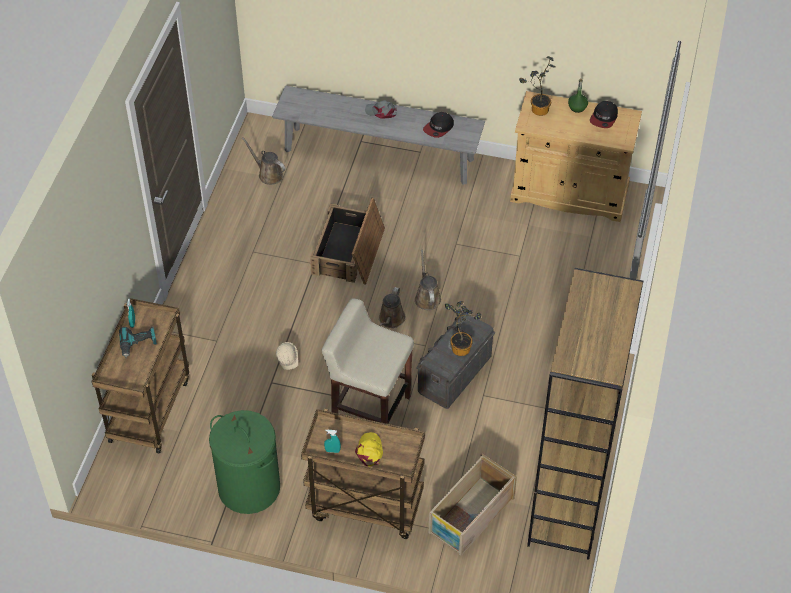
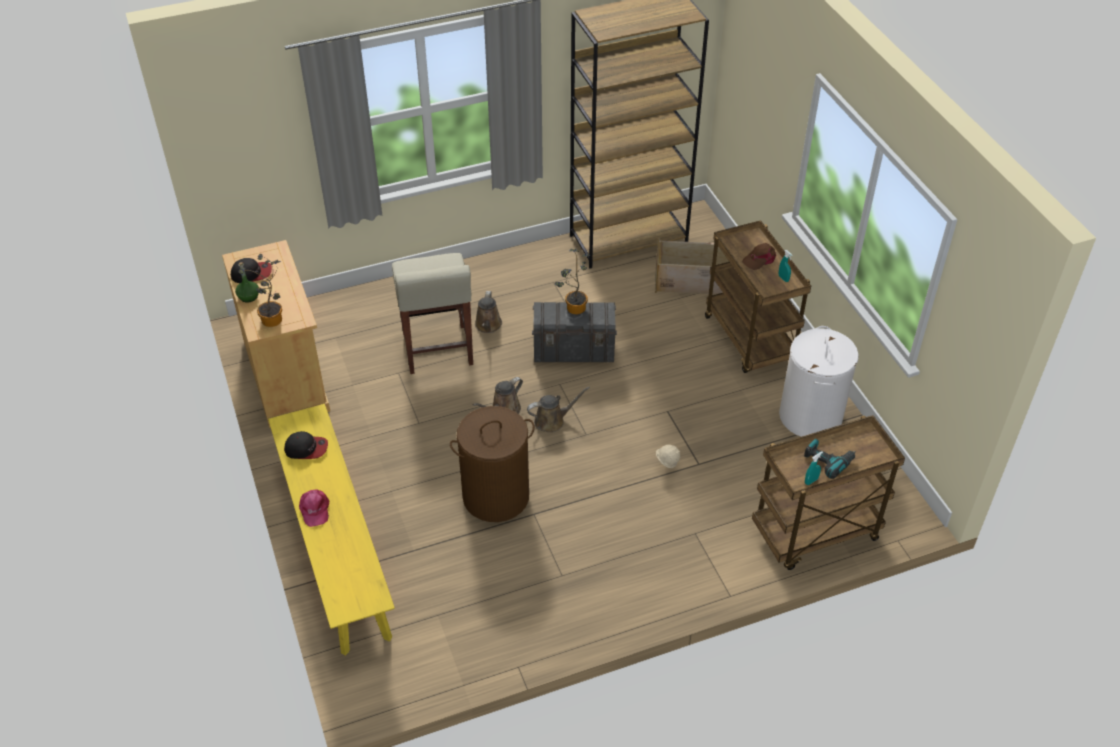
camera: 125 degrees left, 5 degrees down
(248, 488) = (810, 416): green laundry basket -> white laundry basket
(268, 174) = (440, 632): brown watering can -> brown watering can (488, 326)
(349, 252) = (496, 496): crate -> brown laundry basket
(369, 450) = (760, 259): yellow cap -> brown cap
(370, 410) = (660, 384): beige stool -> beige stool (437, 350)
(379, 155) = (336, 548): grey bench -> yellow bench
(381, 112) = (314, 509): grey cap -> pink cap

